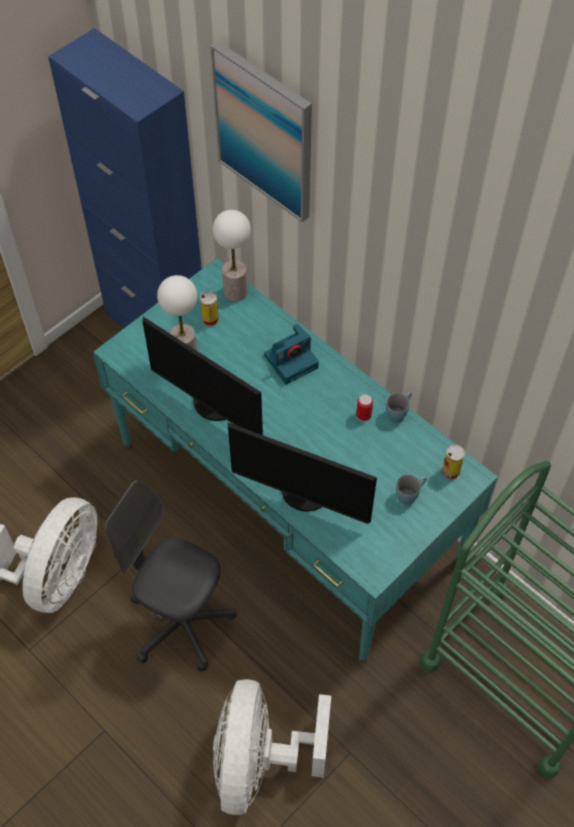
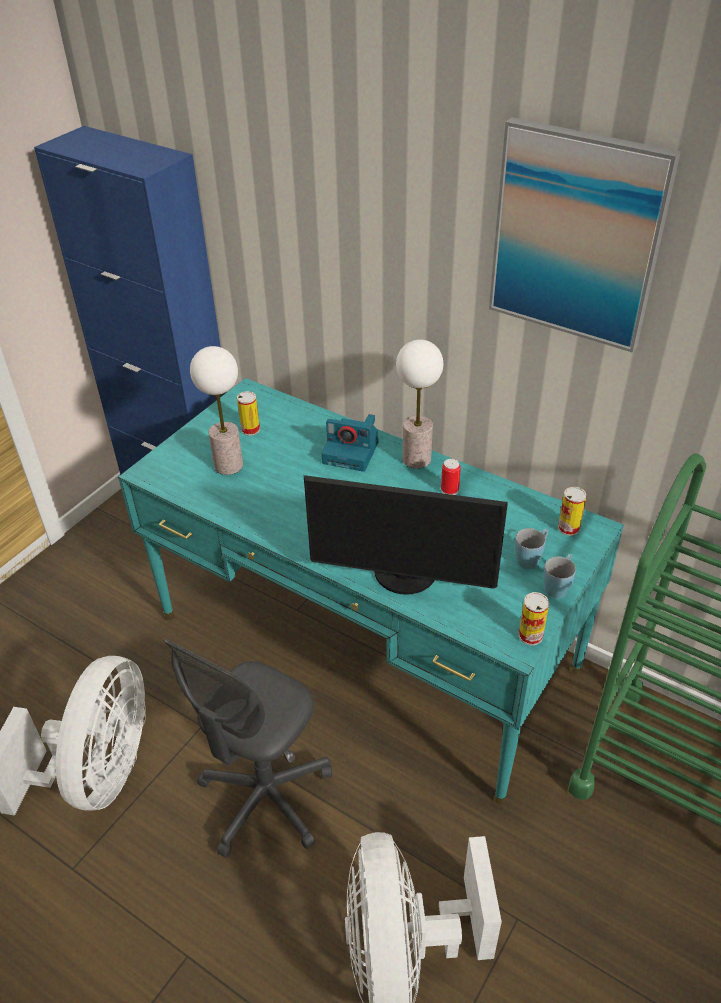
camera: 10 degrees left, 15 degrees down
(181, 623) = (266, 798): grey office chair -> grey office chair turned 75 degrees counterclockwise
(214, 404) = (272, 505): monitor -> none
(235, 292) = (273, 403): table lamp -> table lamp (417, 459)
(265, 132) = (293, 163): picture -> picture (576, 236)
(291, 360) = (352, 452): camera -> camera turned 60 degrees clockwise
(387, 566) = (530, 635): none -> can
(398, 413) = (488, 482): blue mug -> blue mug (558, 586)

